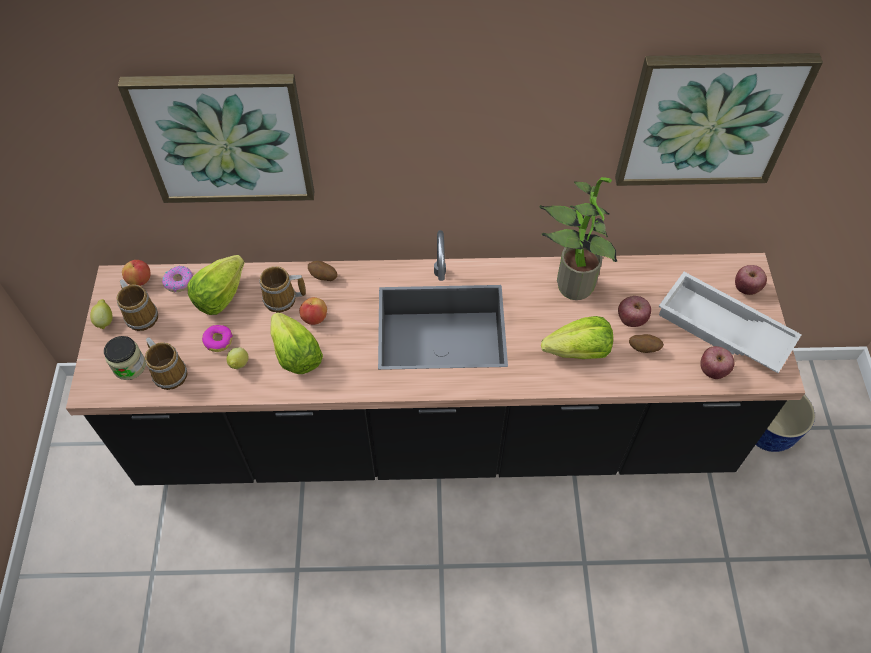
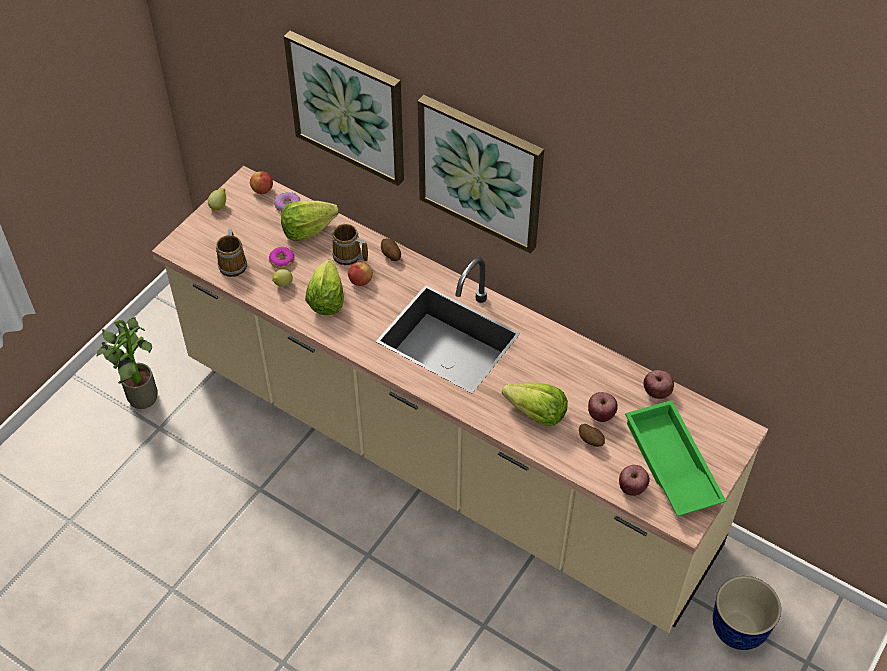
camera: 35 degrees right, 5 degrees down
(129, 366) = (211, 245): jar -> none
(142, 315) = (245, 215): mug -> none
(435, 434) = (443, 455): black counter -> beige counter
(569, 286) = (573, 363): potted plant -> potted plant (139, 395)
(709, 119) = (709, 265): picture -> picture (481, 172)
(722, 330) = (669, 464): white tray -> green tray
(746, 288) = (722, 446): apple -> apple (657, 392)

